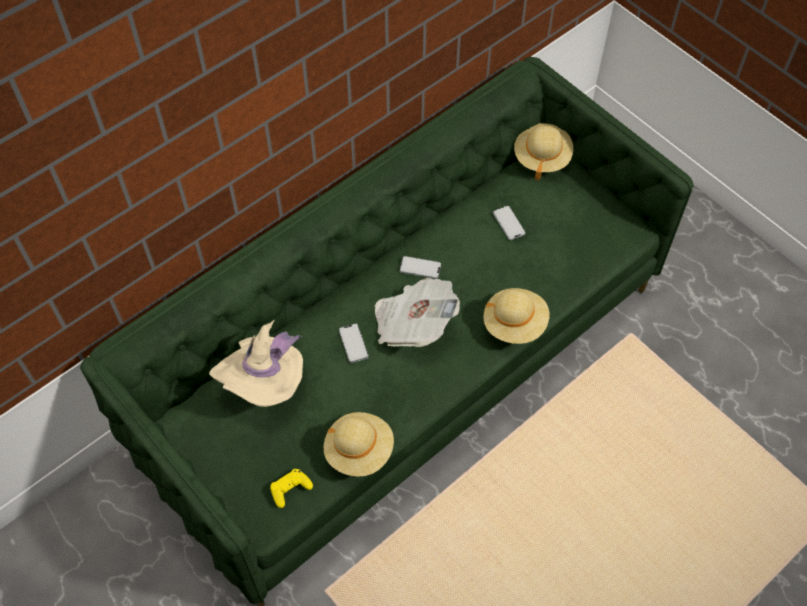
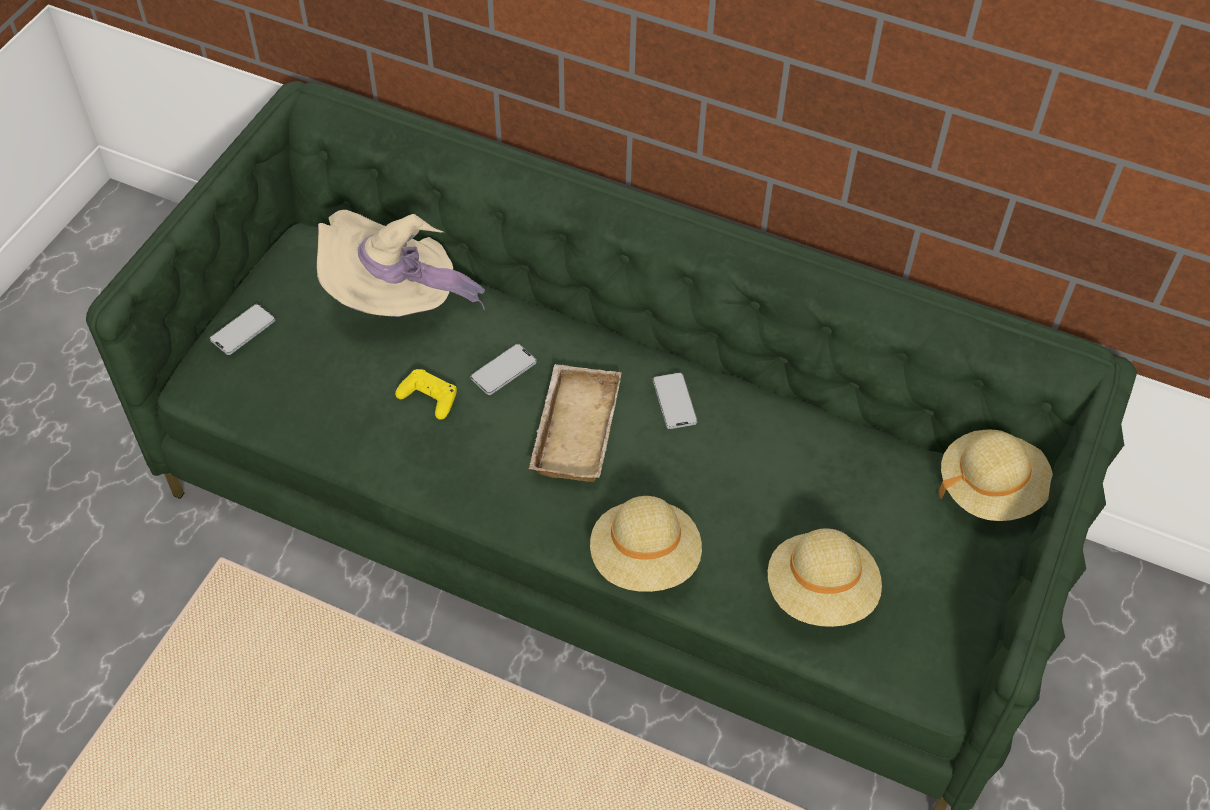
camera: 65 degrees right, 5 degrees down
(290, 489) = (253, 389): yellow game controller -> yellow game controller (429, 398)
(359, 450) = (340, 442): beige hat -> beige hat (821, 593)
(413, 324) = (572, 428): newspaper -> beige tray
(508, 223) = (826, 486): phone -> phone (243, 330)

